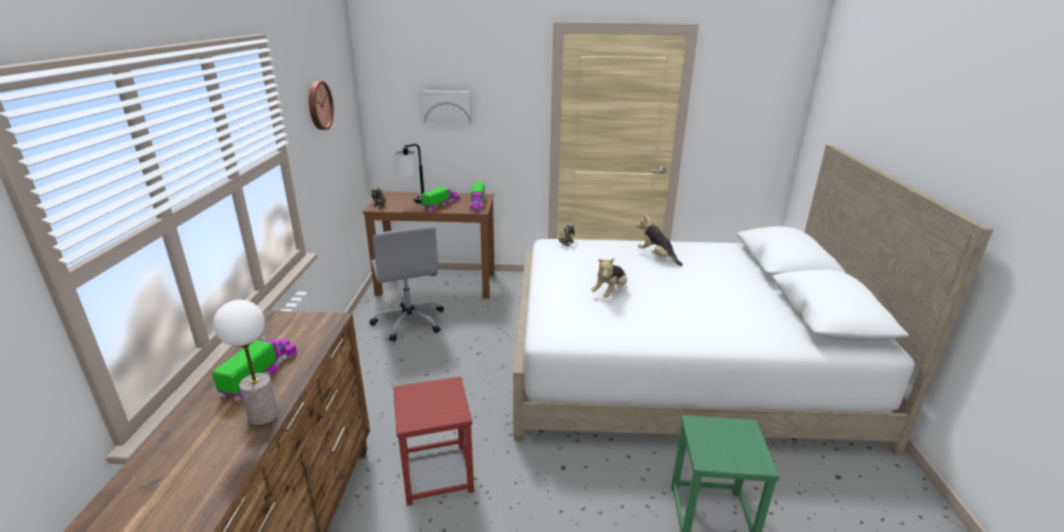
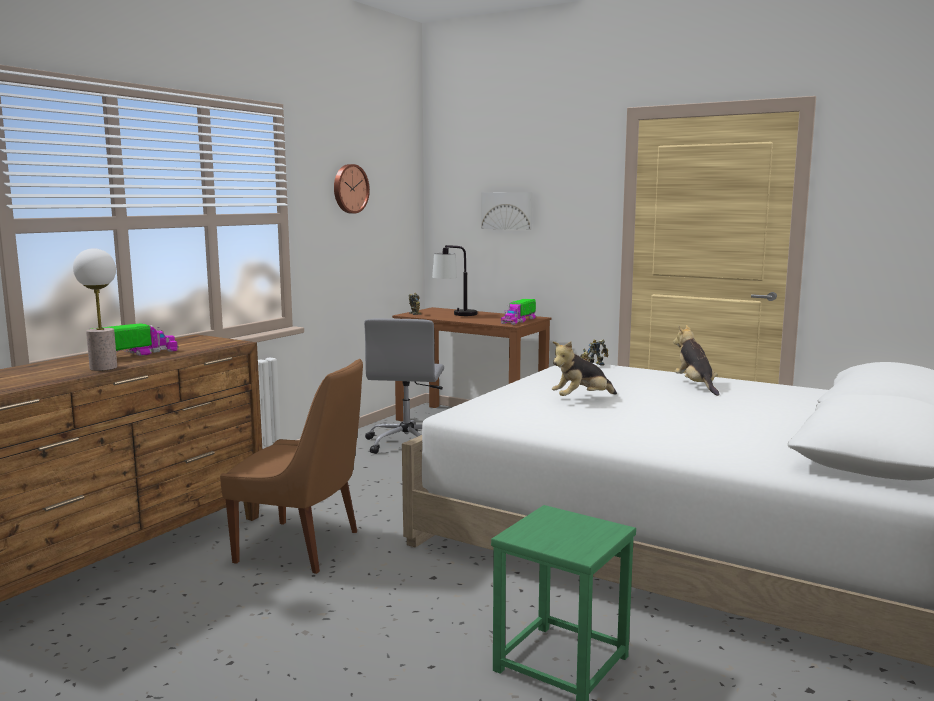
camera: 30 degrees right, 15 degrees down
(438, 473) = (303, 547): red stool -> brown chair
(440, 204) = (478, 318): toy truck -> none

